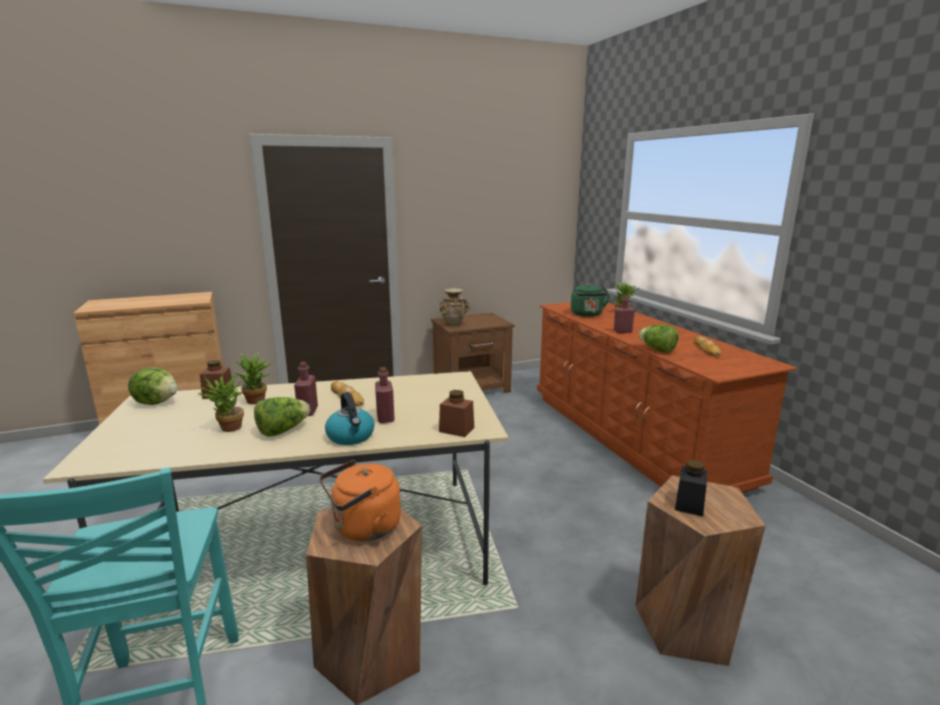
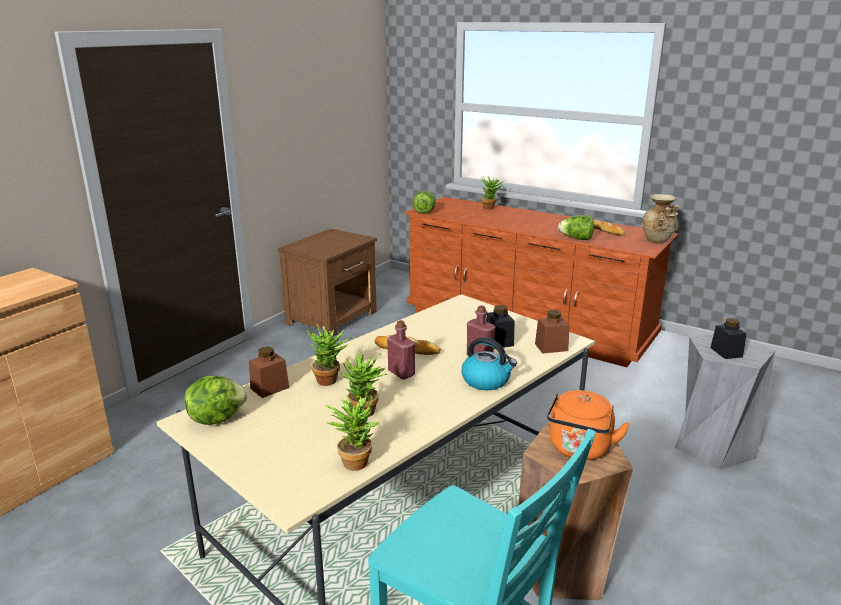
camera: 35 degrees left, 5 degrees up
(159, 455) = (354, 460): none -> potted plant
(282, 431) = (418, 397): lettuce -> lettuce (425, 211)
(423, 412) = (499, 341): none -> black jar
(453, 324) = (316, 250): beige vase -> beige vase (658, 241)
(587, 314) = (465, 215): green kettle -> none
(622, 331) = (523, 227): red bottle -> none
(686, 625) = (712, 446): brown stool -> grey stool

